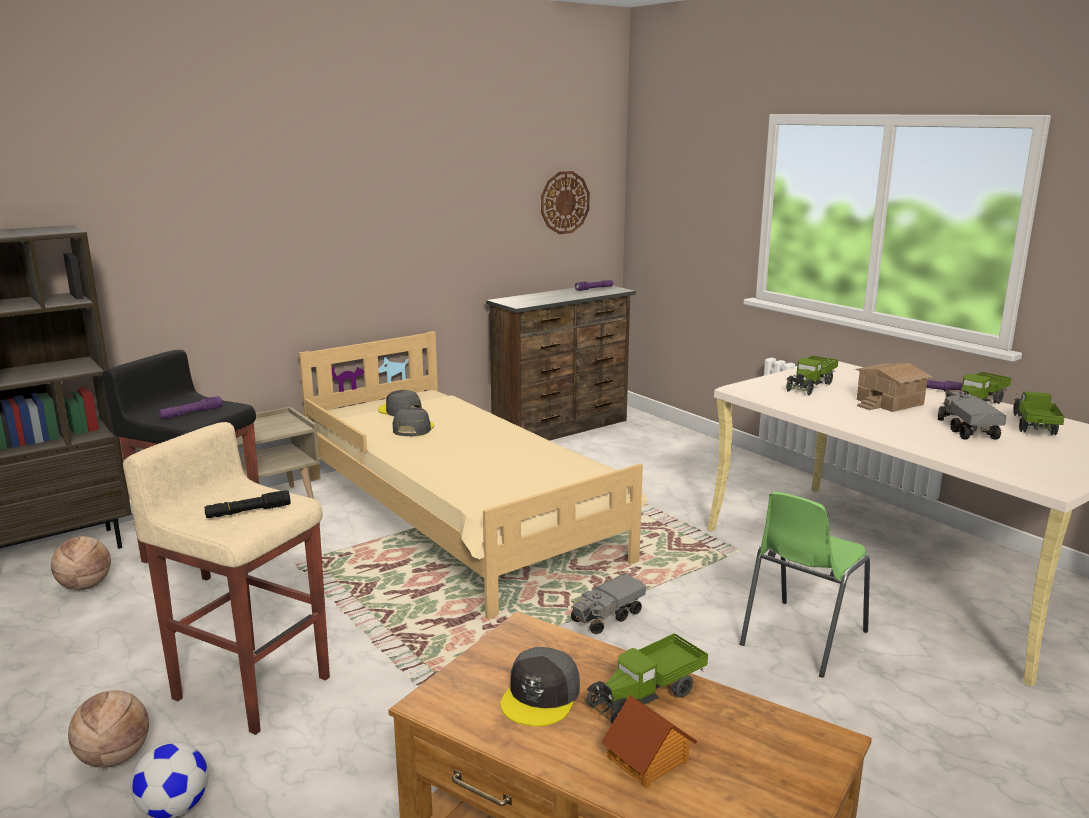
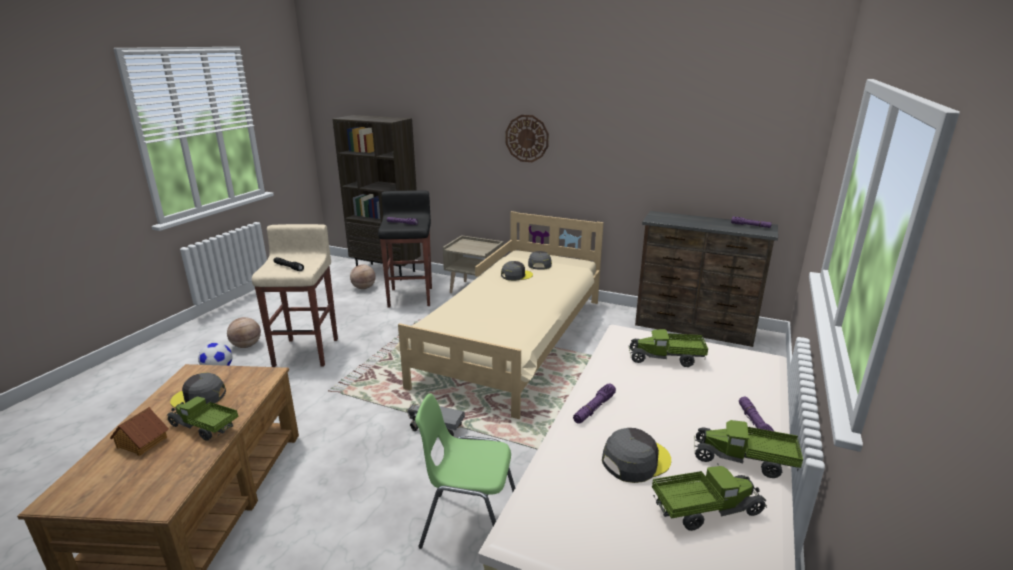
camera: 60 degrees right, 5 degrees up
(564, 202) = (747, 146): wall clock -> wall clock (527, 138)
(881, 424) = (594, 408): none -> purple flashlight
(891, 402) = (672, 406): toy house -> none
(966, 429) = (635, 460): toy truck -> grey cap

